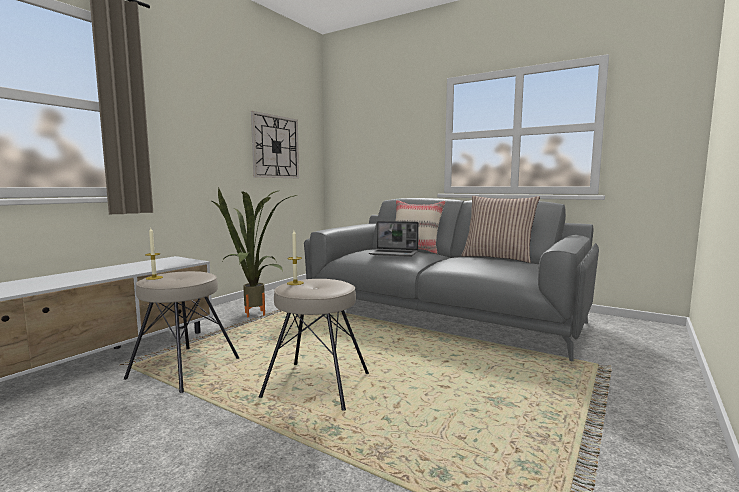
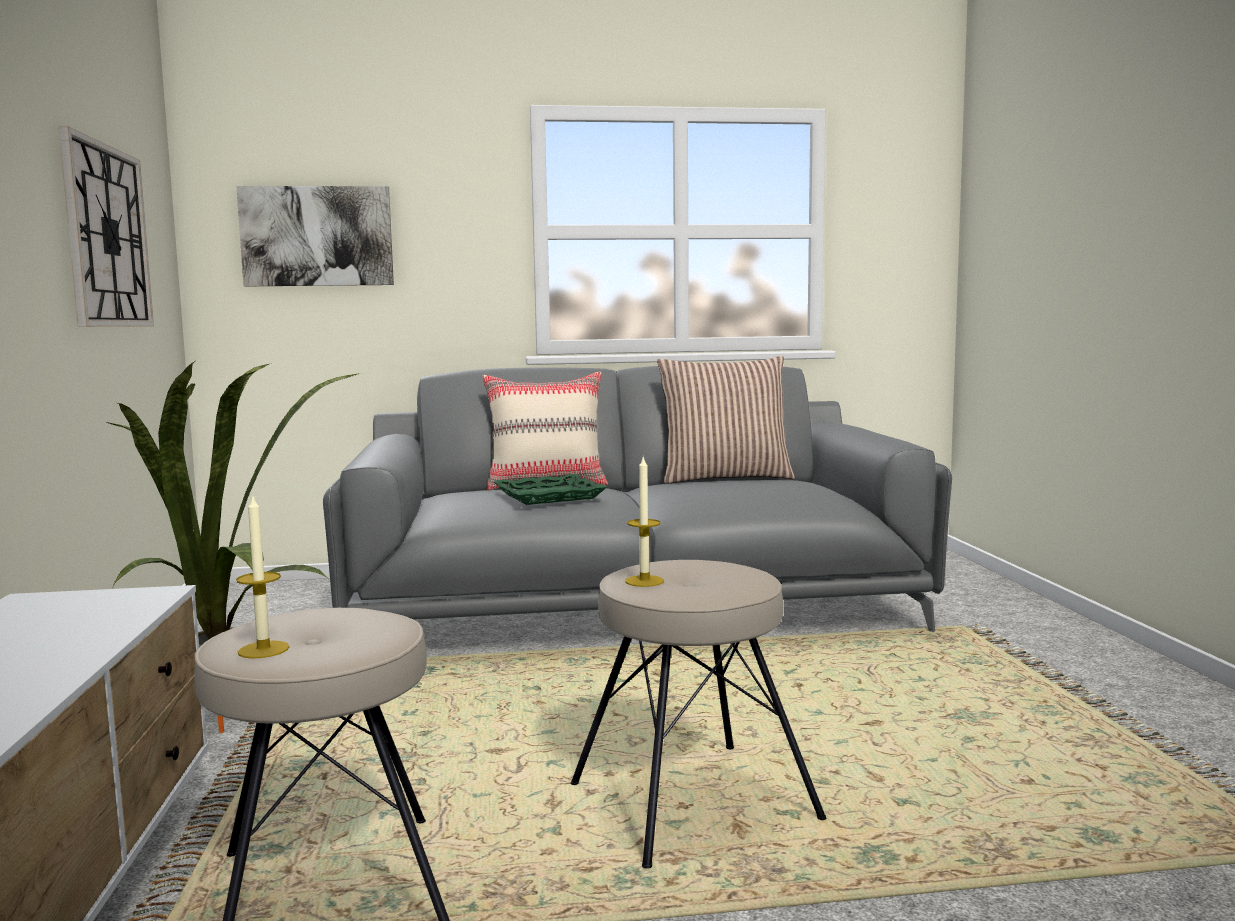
camera: 40 degrees left, 0 degrees up
(365, 143) = (317, 236): none -> picture
(394, 253) = (549, 496): laptop -> green tray

